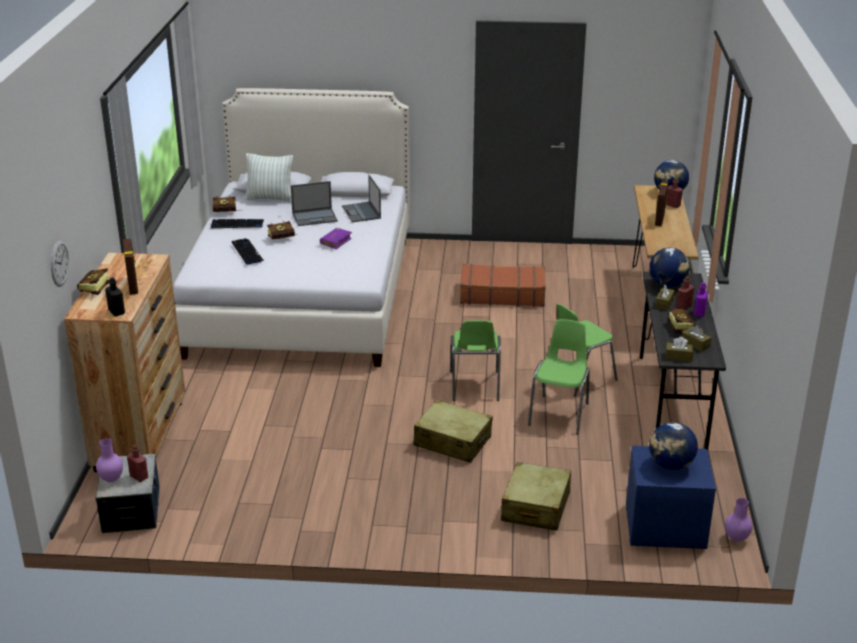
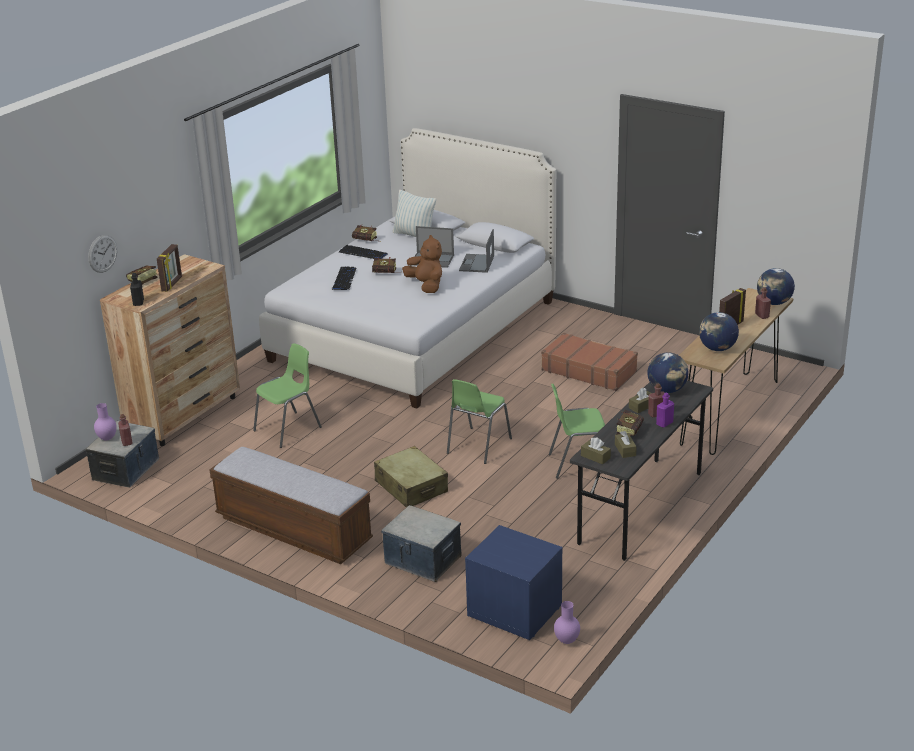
camera: 30 degrees right, 0 degrees up
(336, 242) = (426, 286): purple book -> brown plush toy
(379, 517) = (293, 529): none -> bench
(535, 507) = (422, 560): beige suitcase -> storage box
(560, 414) = (526, 490): green chair -> green chair (289, 429)
(671, 465) = (513, 551): globe -> globe (717, 349)

